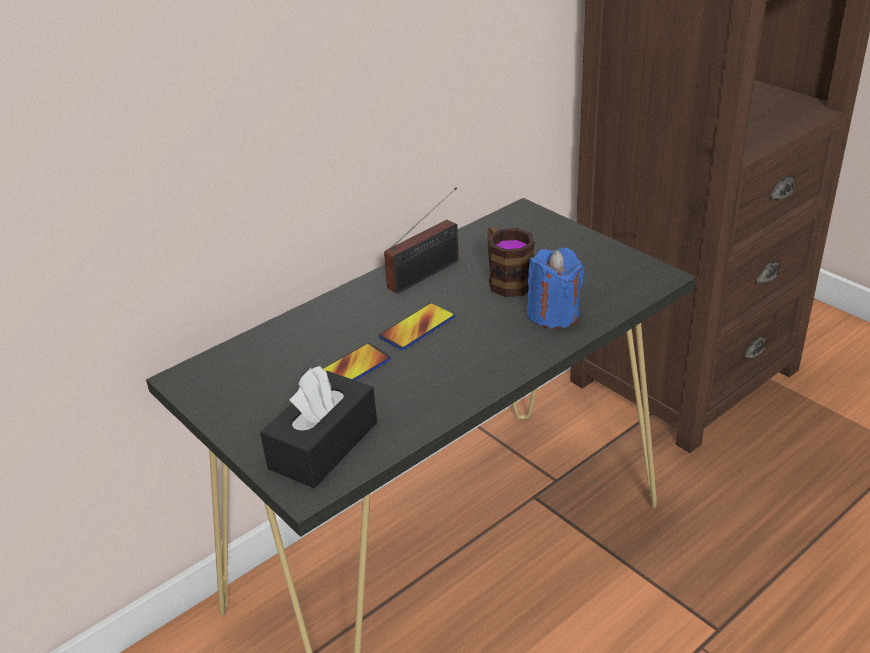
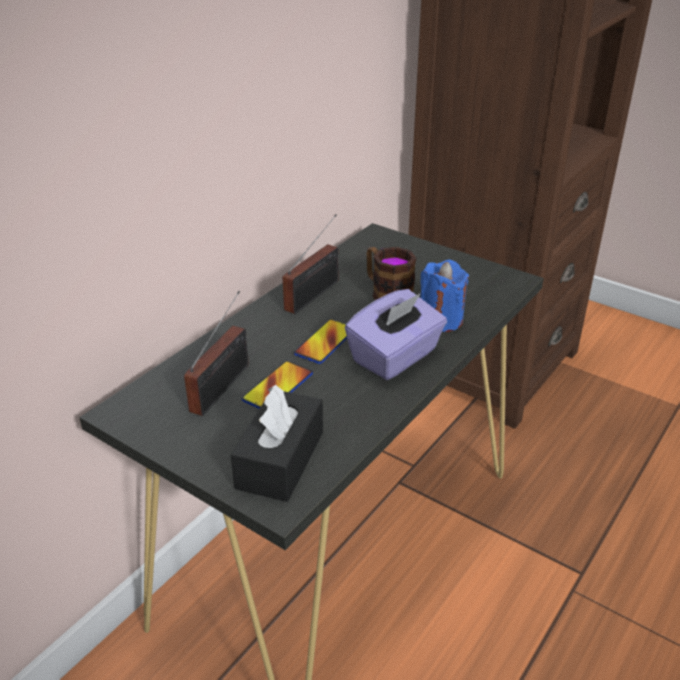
camera: 15 degrees left, 0 degrees up
(296, 362) = (224, 385): none -> radio
(486, 351) = (395, 357): none -> purple tissue box

